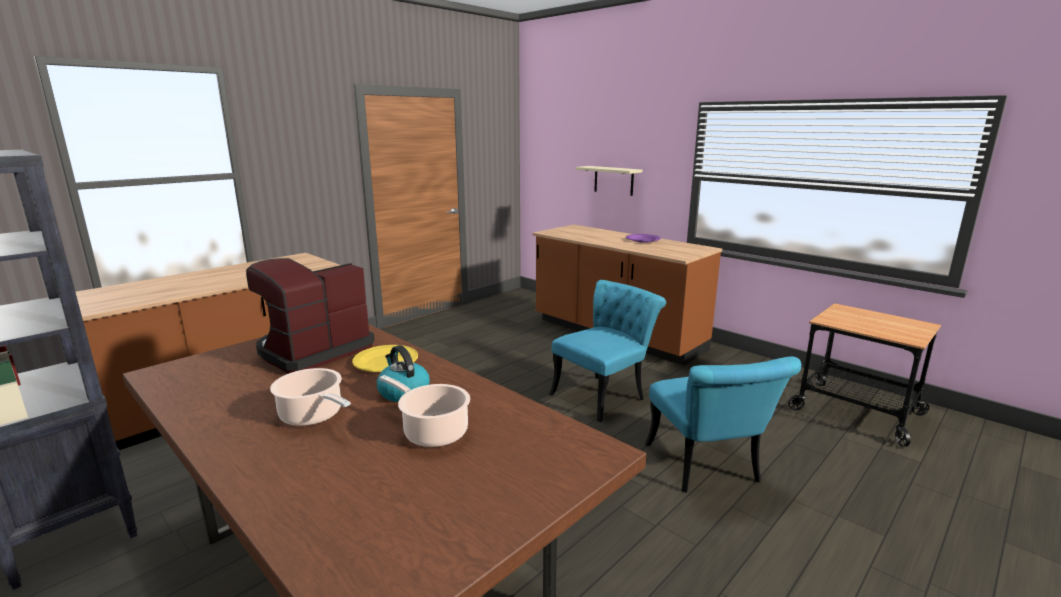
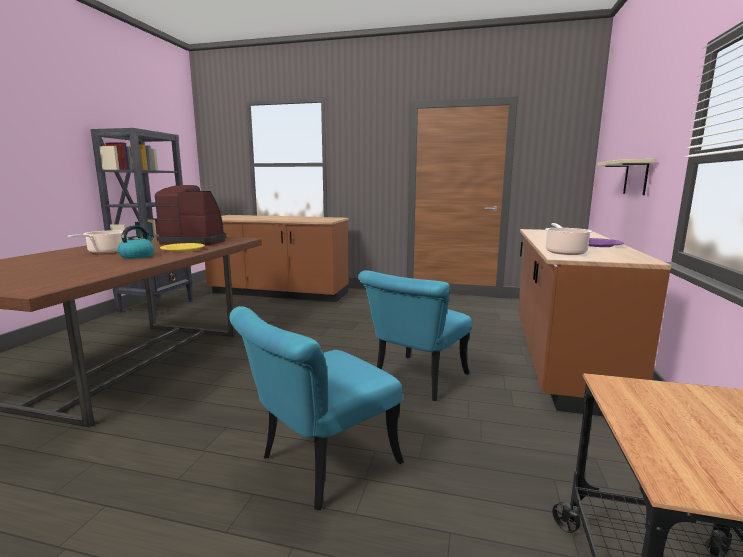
camera: 60 degrees right, 5 degrees down
(432, 431) = (79, 265): cooking pot -> cooking pot (564, 252)
(604, 394) = (415, 381): turquoise chair -> turquoise chair turned 105 degrees clockwise

